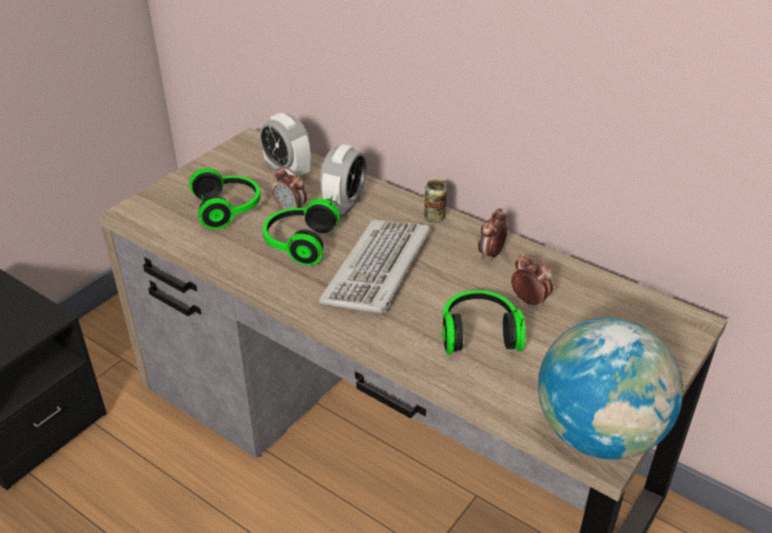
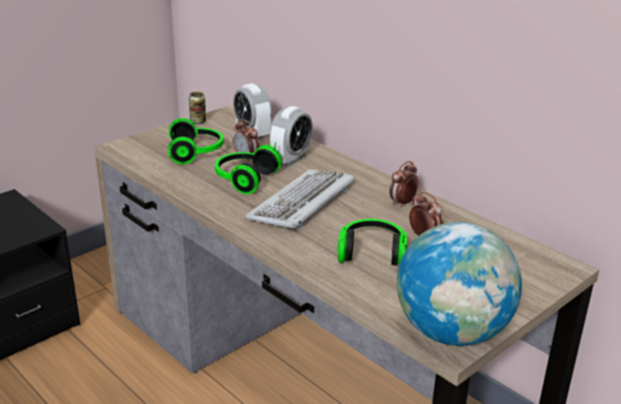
camera: 10 degrees right, 10 degrees down
(434, 218) = (363, 174): can -> can (198, 121)

